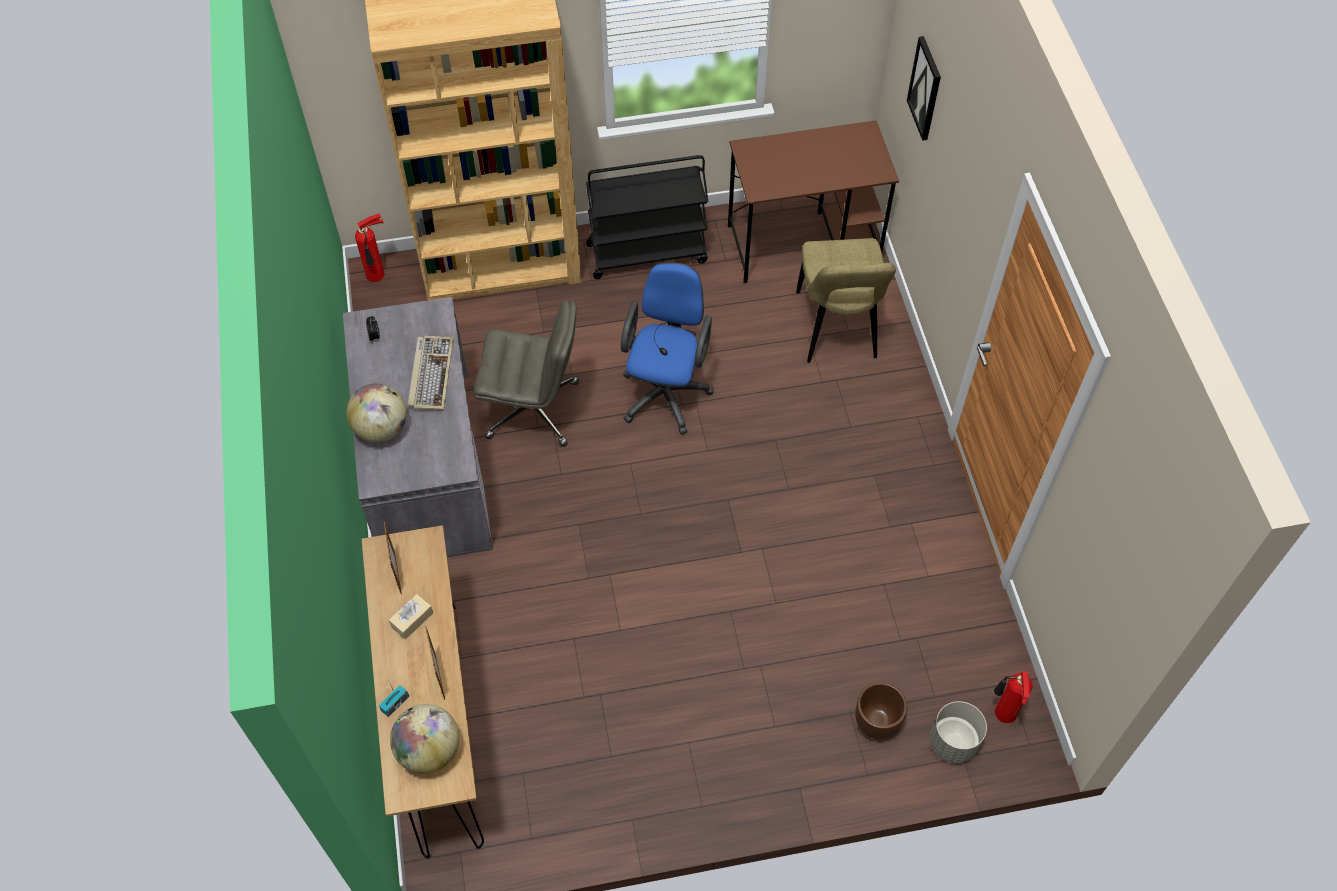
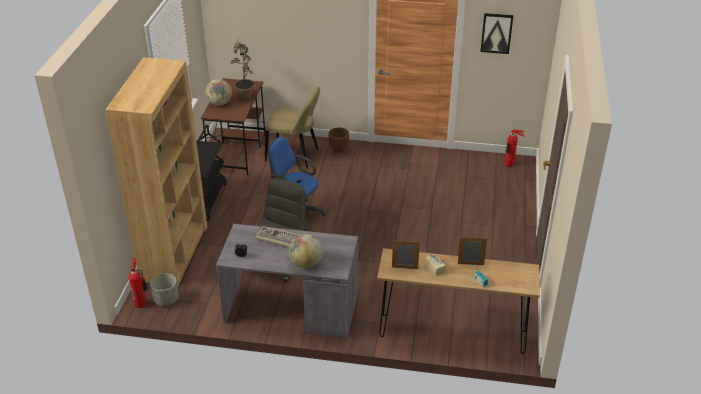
camera: 70 degrees left, 20 degrees down
(429, 750) = (510, 274): globe -> globe (219, 103)
(841, 170) = (245, 93): none -> potted plant
(877, 723) = (501, 197): brown planter -> brown planter (339, 149)
(925, 88) = (261, 25): picture -> picture (496, 33)
(953, 742) = (517, 180): grey planter -> grey planter (166, 299)

